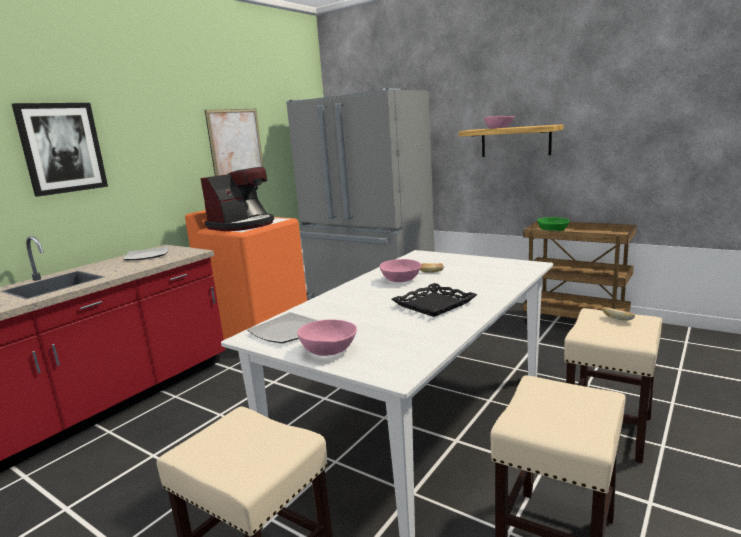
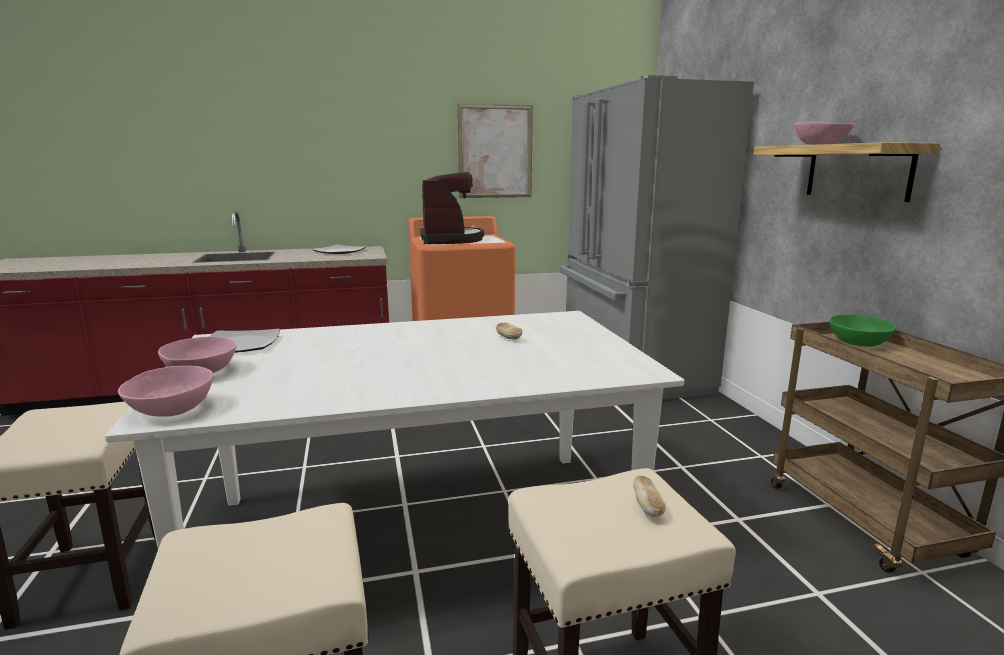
camera: 40 degrees right, 0 degrees up
(62, 148) = (288, 133): picture -> none
(242, 225) = (450, 240): coffee machine -> coffee machine turned 90 degrees counterclockwise
(401, 280) = (457, 335): pink bowl -> pink bowl (172, 410)
(433, 304) = (395, 370): black tray -> none

